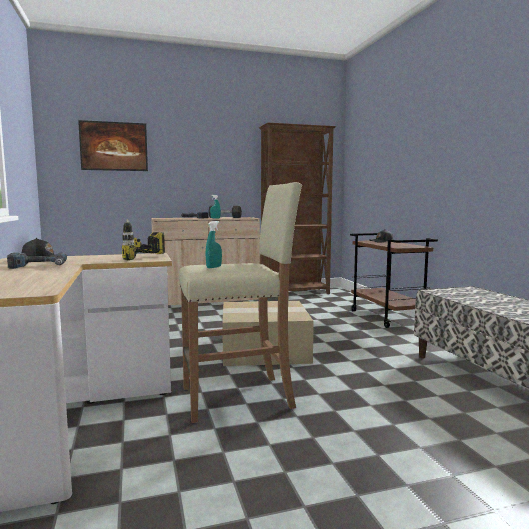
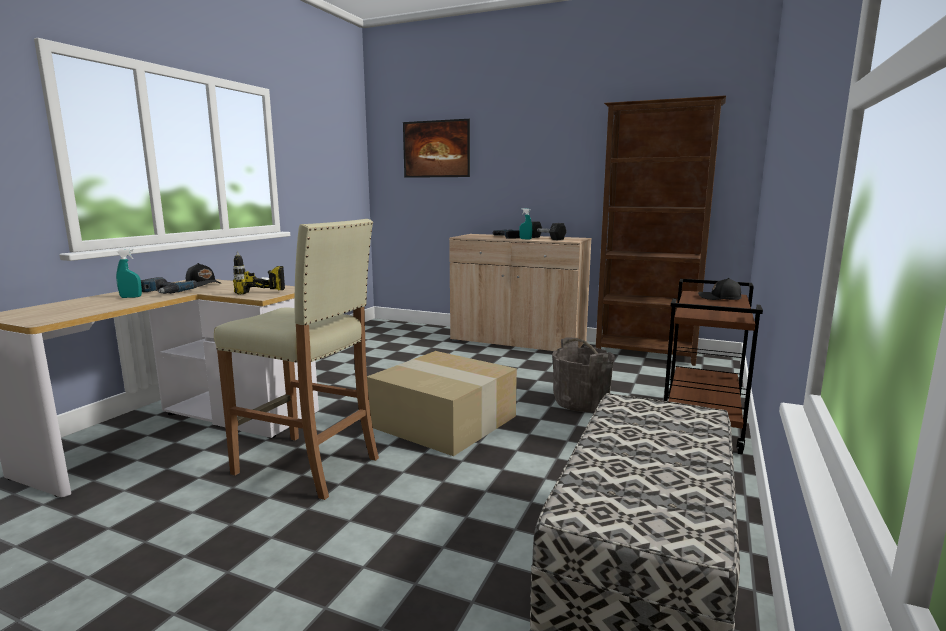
camera: 40 degrees right, 5 degrees up
(214, 267) = (284, 314): turquoise spray bottle -> turquoise spray bottle (131, 297)
(315, 321) = (581, 402): none -> grey bucket

